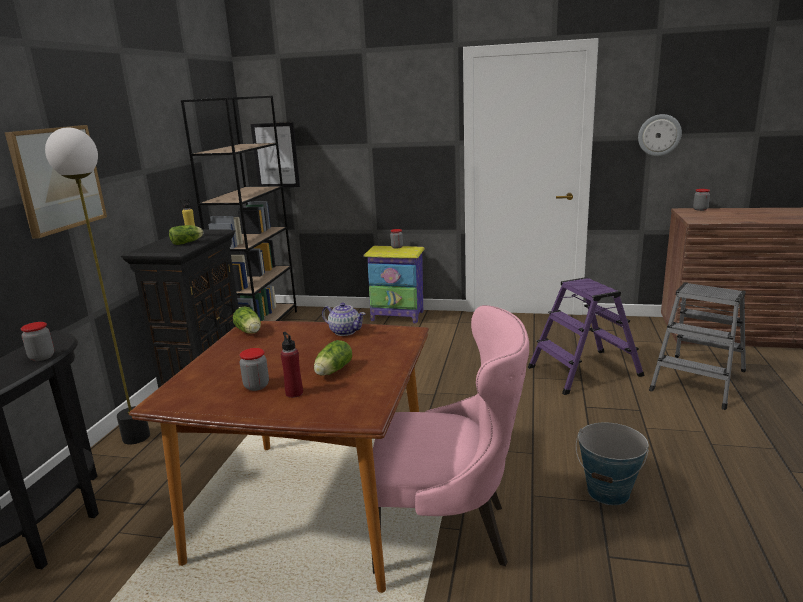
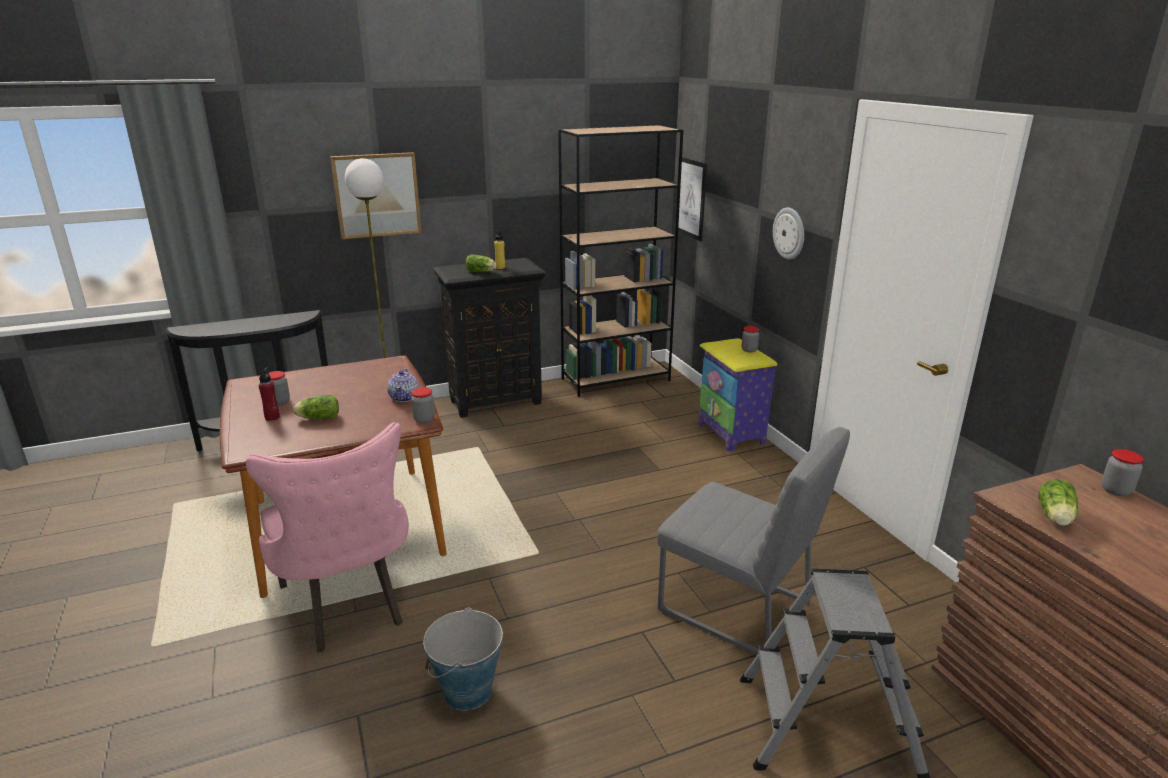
camera: 55 degrees right, 5 degrees up
(42, 357) = (271, 325): jar -> jar (424, 419)
(249, 332) = (380, 365): lettuce -> lettuce (1055, 518)
(584, 371) = (738, 608): purple step ladder -> grey chair
(659, 135) = (1095, 320): wall clock -> wall clock (789, 233)

